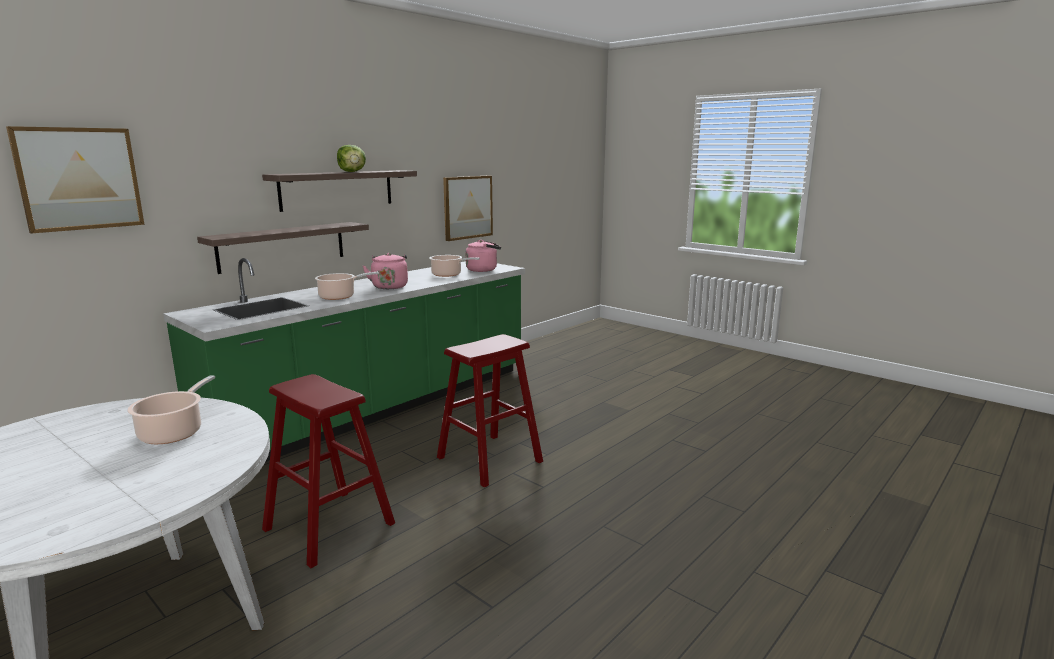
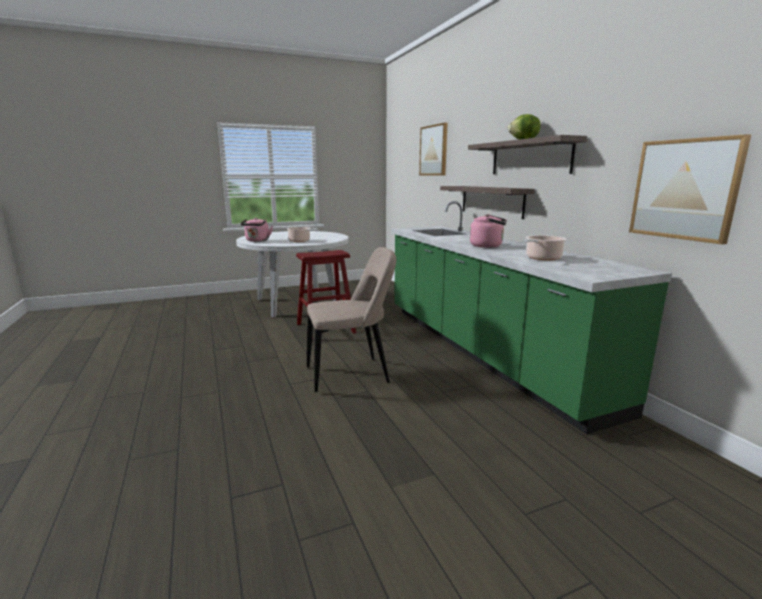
camera: 115 degrees right, 0 degrees up
(339, 296) = (457, 239): cooking pot -> none
(483, 270) = (574, 268): pink kettle -> pink kettle (257, 241)
(489, 459) = (351, 374): red stool -> beige chair

